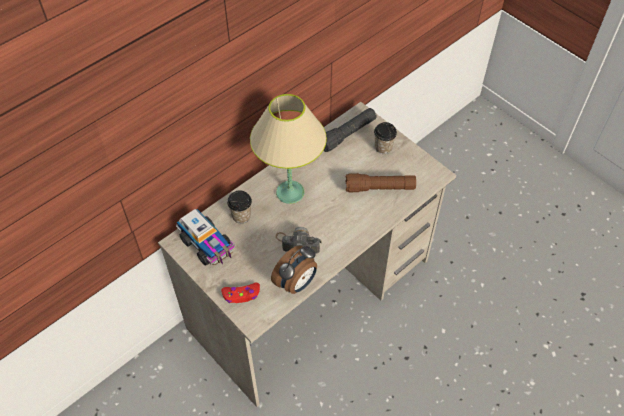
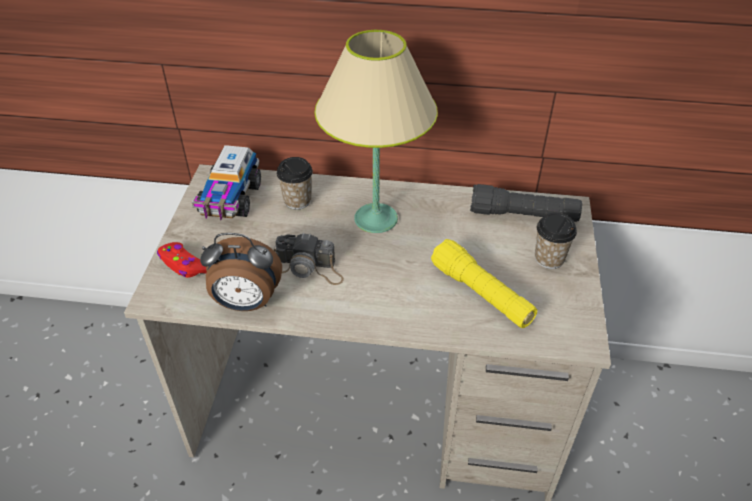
camera: 50 degrees right, 10 degrees down
(298, 243) = (309, 268): camera -> camera turned 135 degrees clockwise
(380, 188) = (481, 294): brown flashlight -> yellow flashlight

